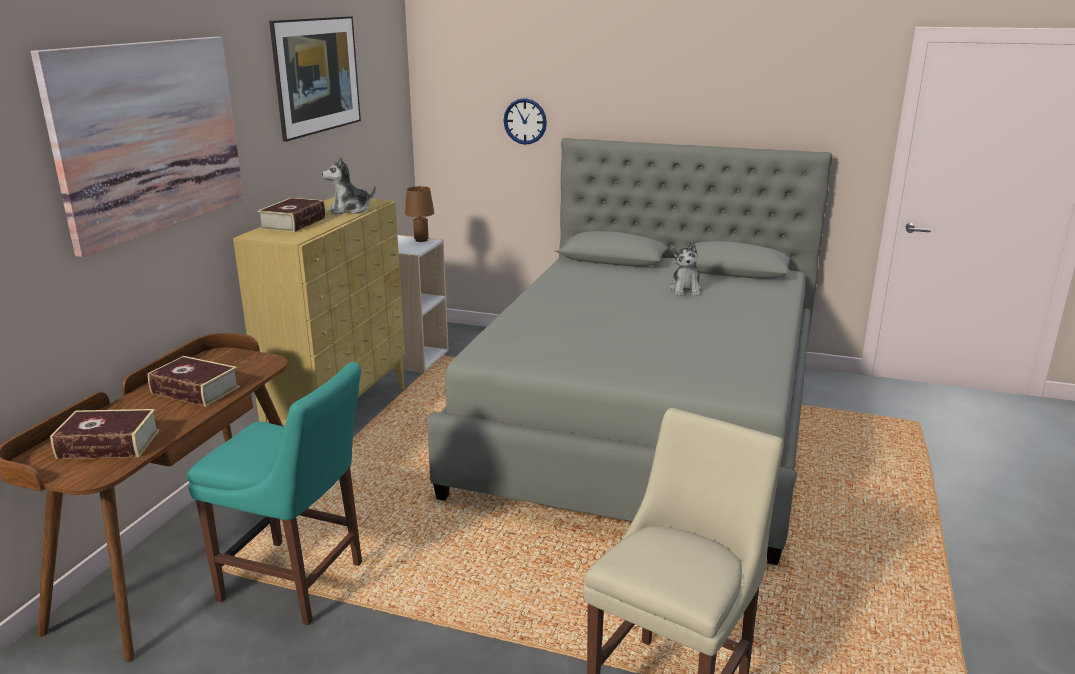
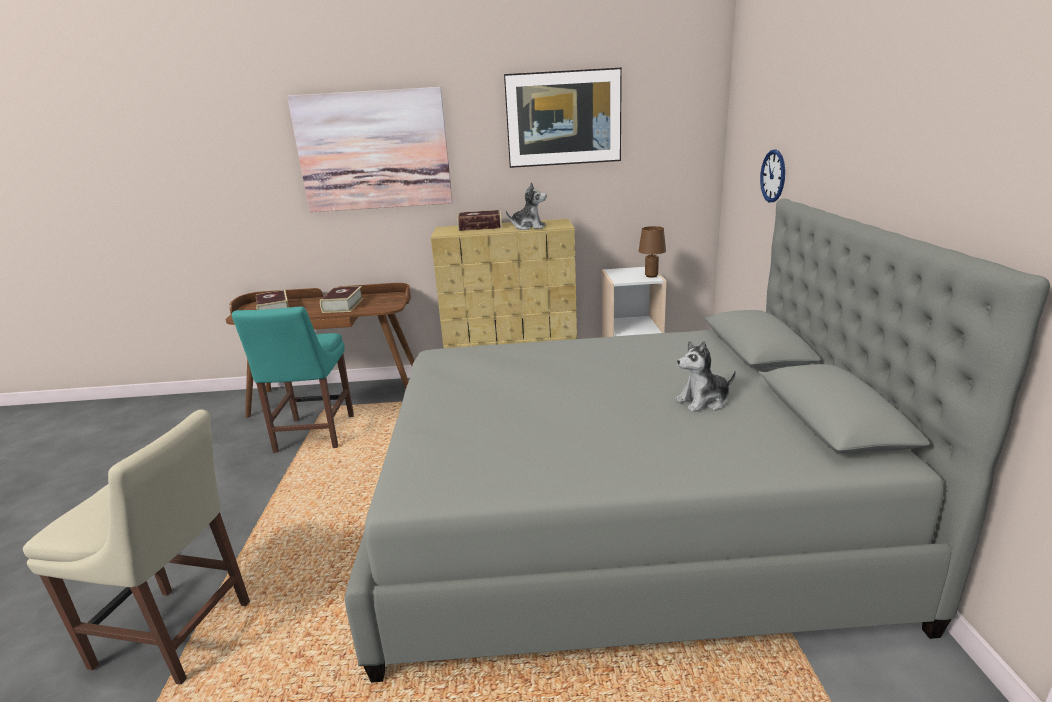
camera: 70 degrees right, 0 degrees up
(349, 210) = (529, 227): plush toy -> plush toy turned 150 degrees clockwise

